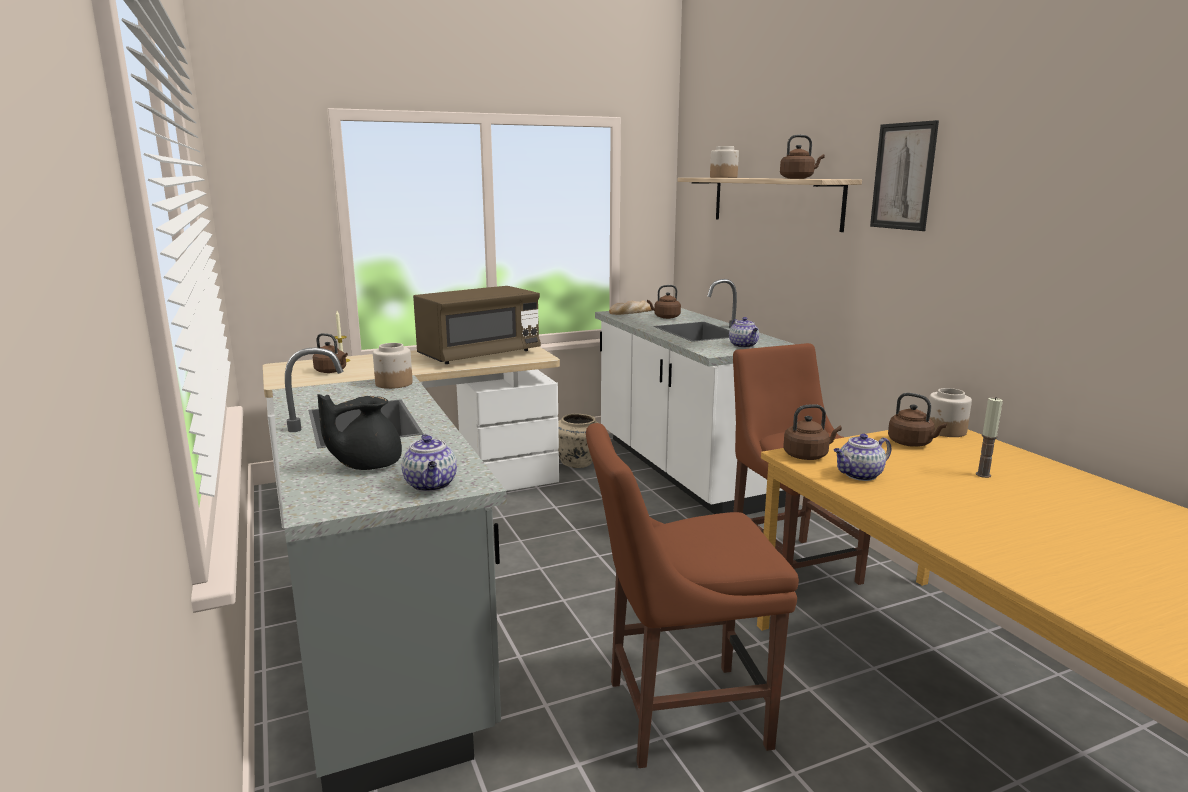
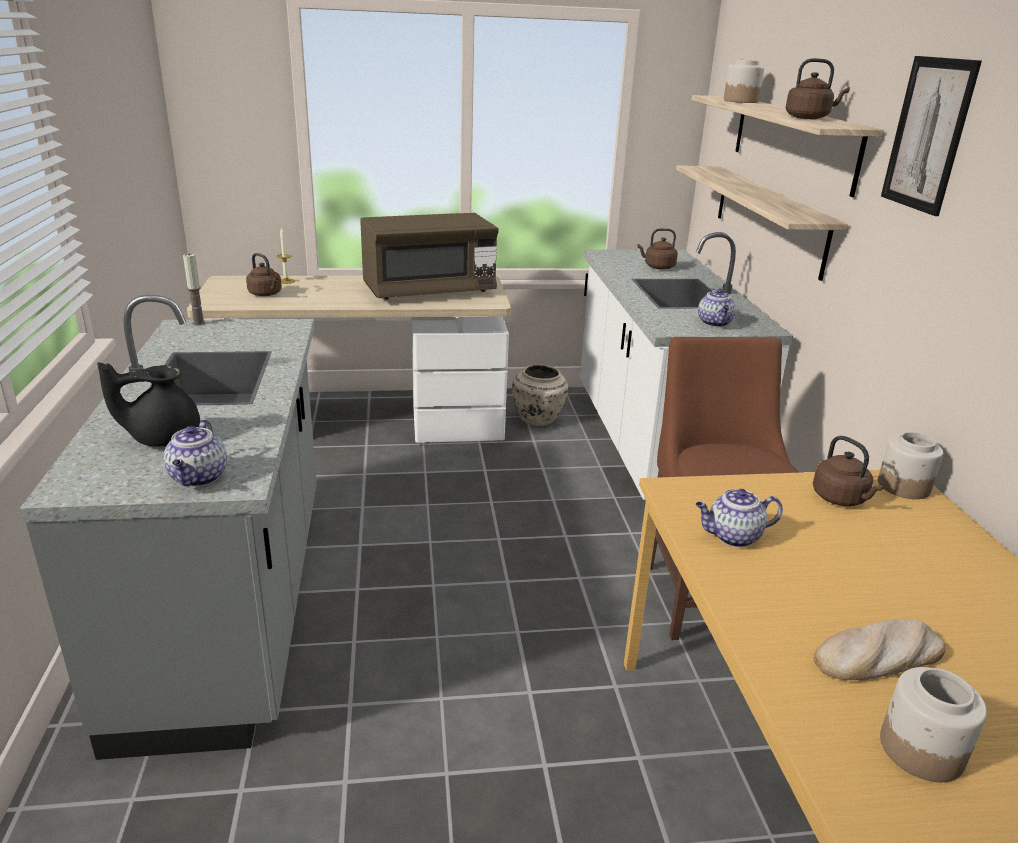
camera: 15 degrees right, 10 degrees up
(393, 384) = (282, 328): jar -> jar (920, 750)
(631, 312) = (624, 254): bread -> bread (877, 657)
(678, 713) = (477, 750): brown chair -> none
(760, 263) = (768, 218): none -> shelf
(807, 455) = (691, 494): brown kettle -> none
(983, 475) = (899, 566): candle -> candle (198, 323)

